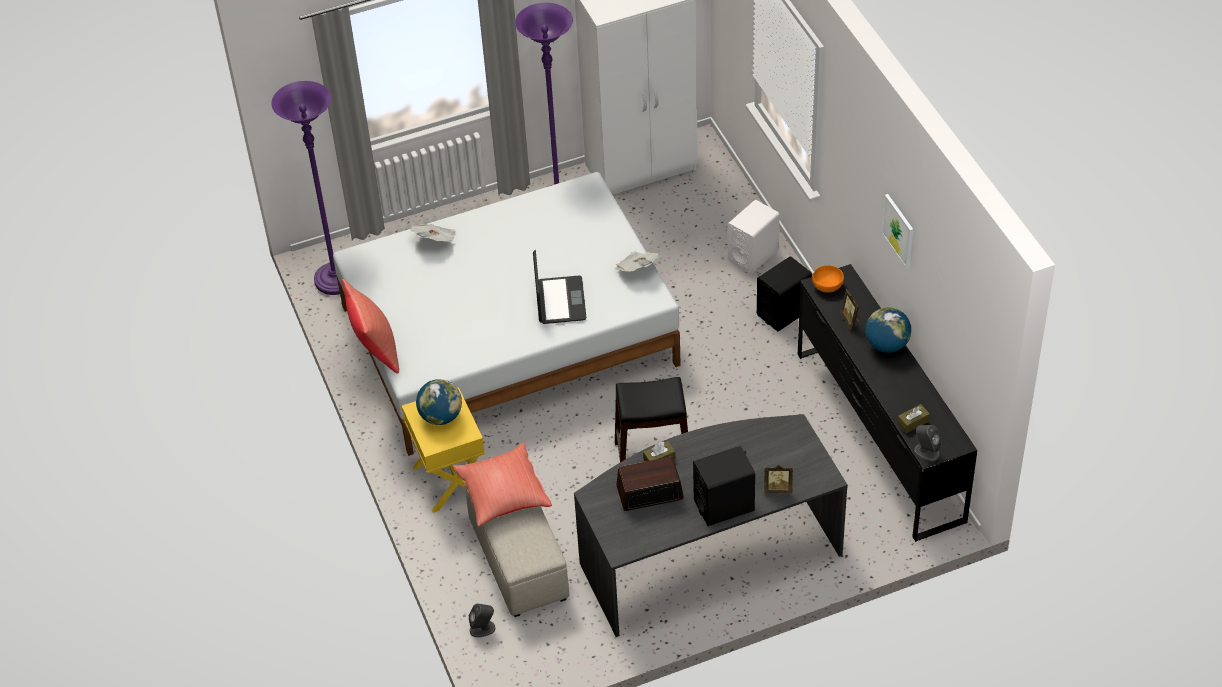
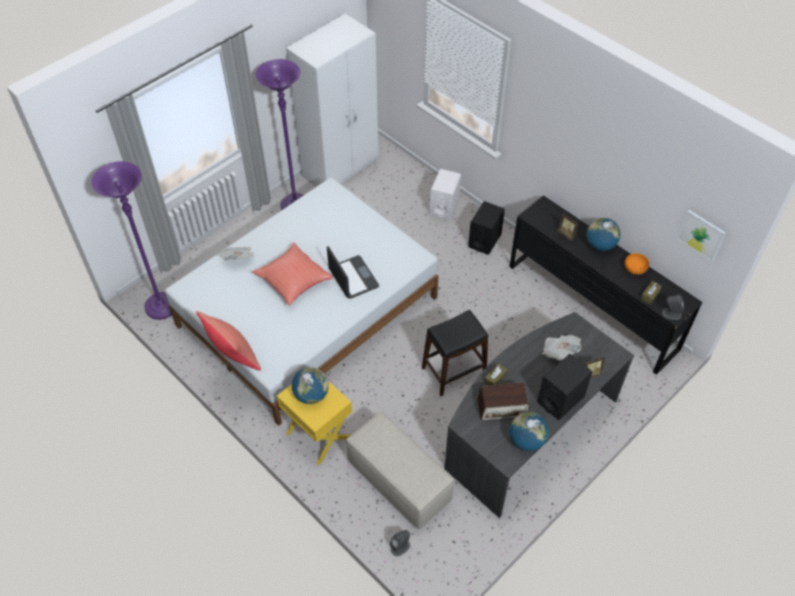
camera: 25 degrees left, 5 degrees up
(502, 495) = (381, 441): red pillow -> red pillow (293, 281)
(637, 268) = (395, 238): newspaper -> newspaper (559, 351)
(649, 493) = (503, 407): radio -> radio turned 150 degrees counterclockwise
(656, 536) = (526, 440): none -> globe
(828, 285) = (537, 214): orange bowl -> orange bowl (635, 268)
(898, 230) = (606, 161): picture -> picture (701, 235)

